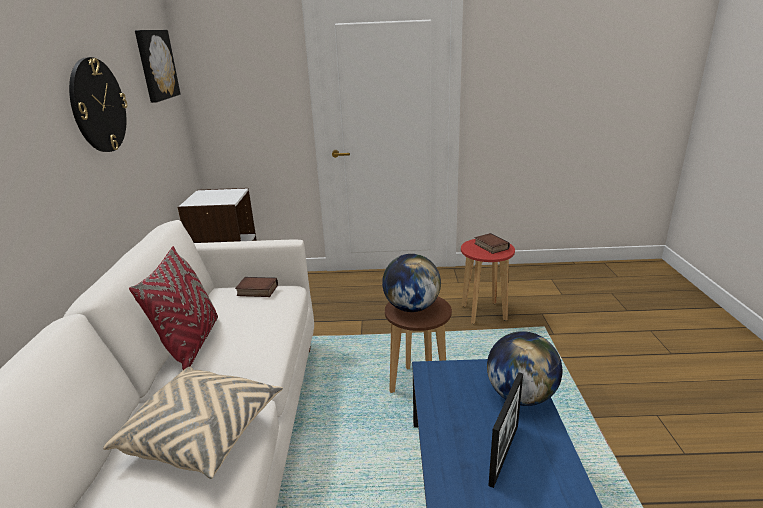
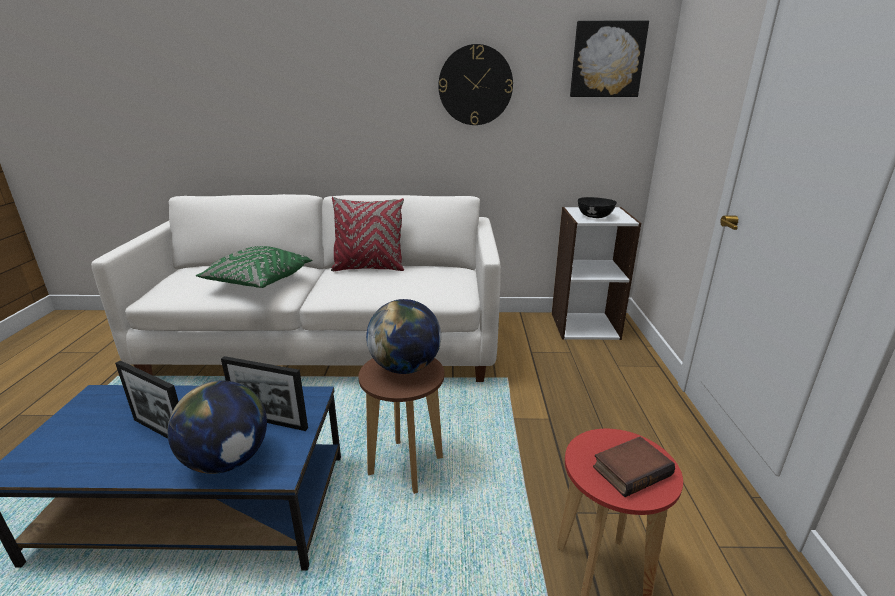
camera: 90 degrees right, 0 degrees up
(203, 433) = (258, 281): beige pillow -> green pillow
(220, 198) = (594, 216): none -> black bowl
(256, 291) = (449, 280): book -> none
(468, 386) = (270, 421): none -> picture frame

